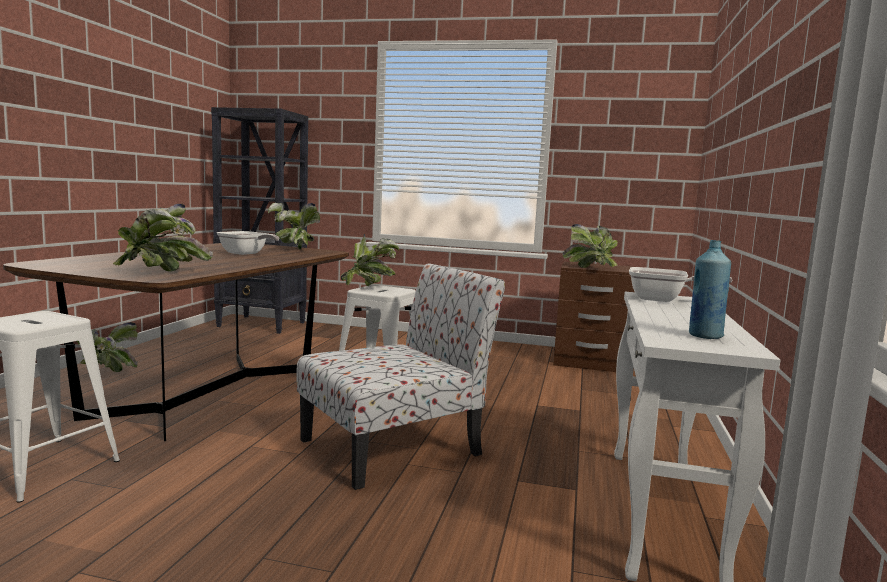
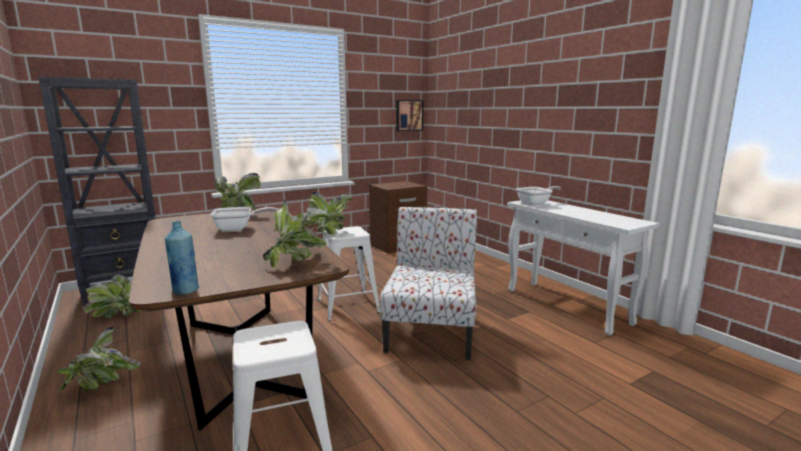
camera: 45 degrees left, 5 degrees up
(589, 267) = (398, 187): potted plant -> potted plant (115, 315)
(659, 164) = (408, 115): none -> picture
(705, 336) = (616, 219): blue bottle -> blue bottle (185, 291)

